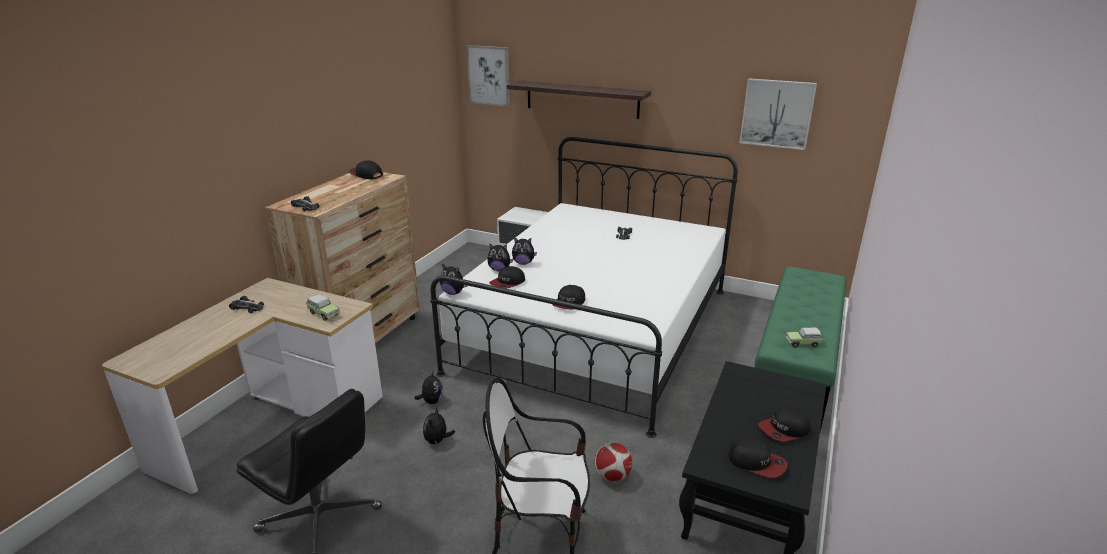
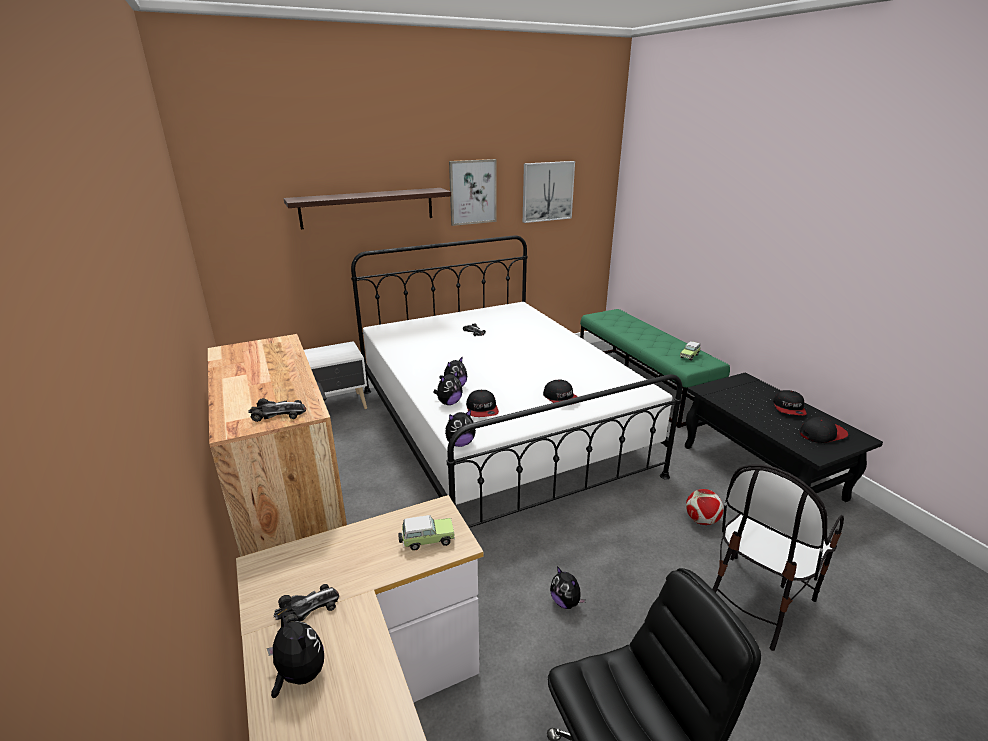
camera: 50 degrees left, 0 degrees up
(366, 174) = (241, 350): cap -> none
(431, 401) = (494, 575): plush toy -> plush toy (299, 675)
(489, 75) = (237, 197): picture -> picture (472, 192)

